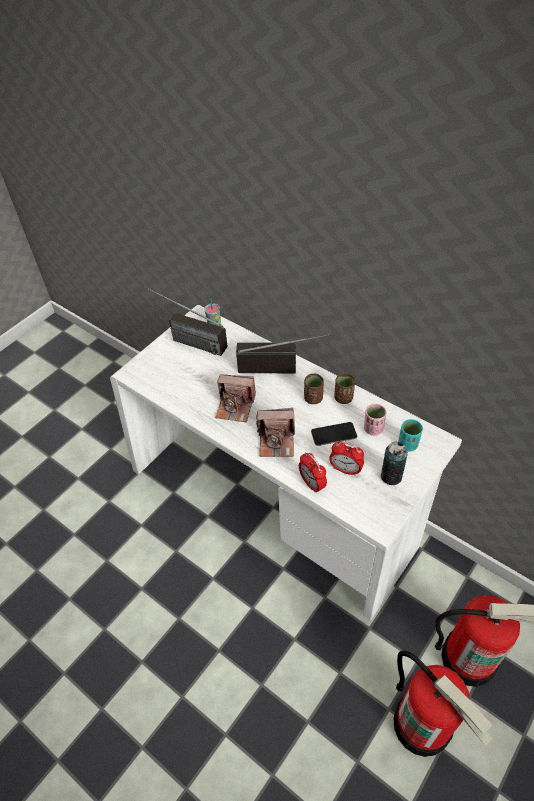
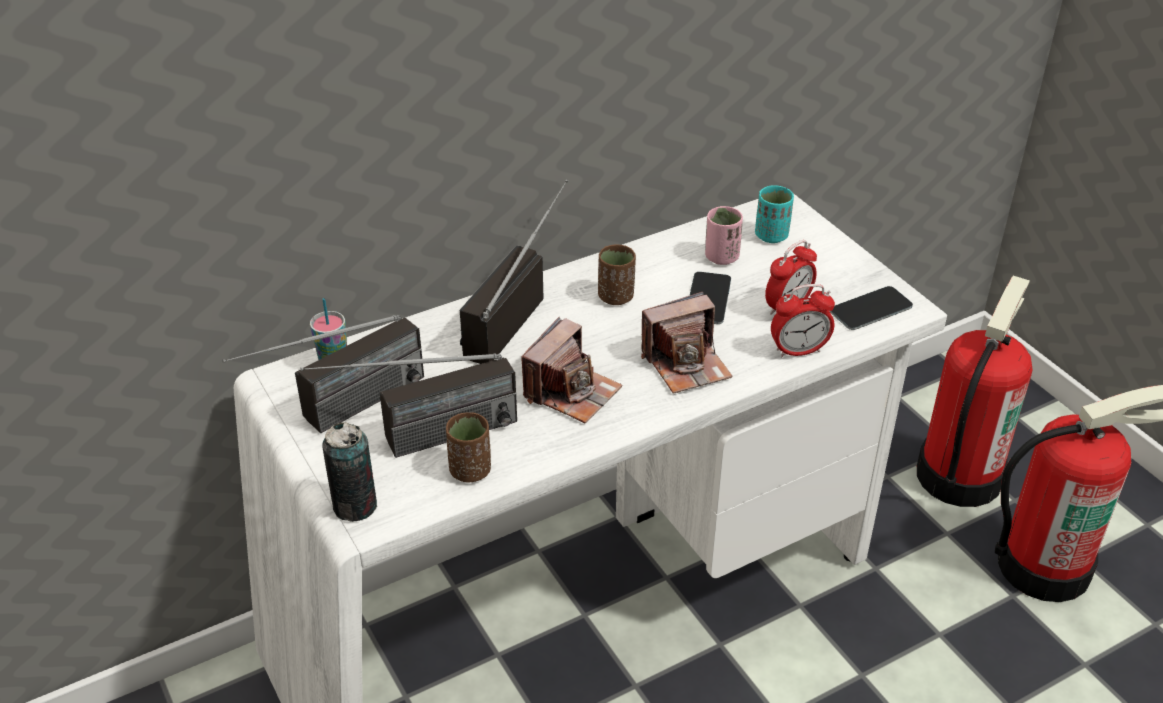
camera: 70 degrees left, 10 degrees down
(181, 370) = (419, 442): none -> radio
(276, 441) = (686, 364): camera -> camera turned 45 degrees clockwise
(343, 398) = (637, 266): brown cup -> brown cup (470, 470)
(368, 507) = (871, 309): none -> phone
(391, 476) = (823, 269): can -> can (355, 506)

